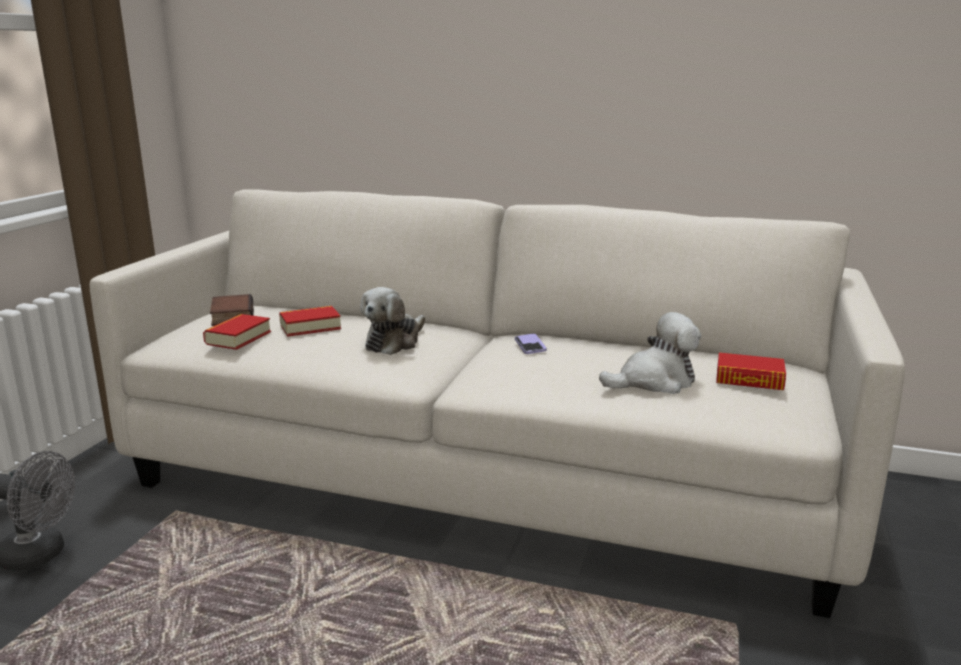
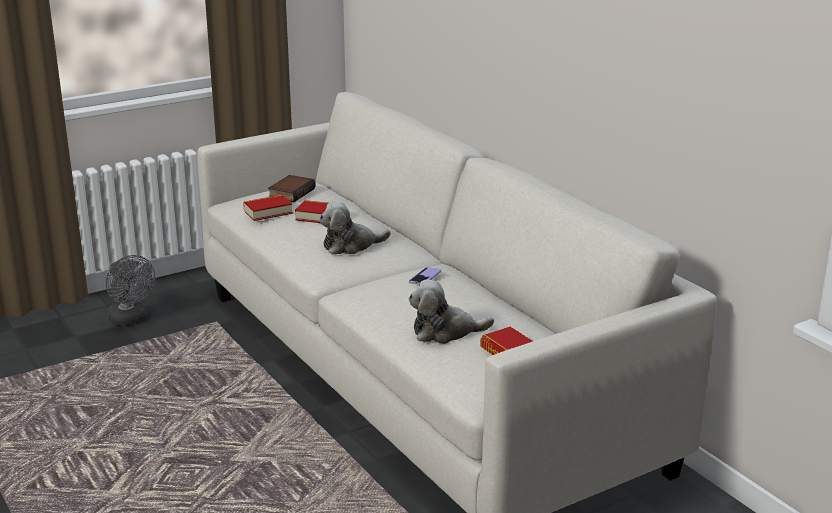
camera: 40 degrees right, 5 degrees up
(654, 382) = (445, 332): plush toy -> plush toy turned 150 degrees clockwise

